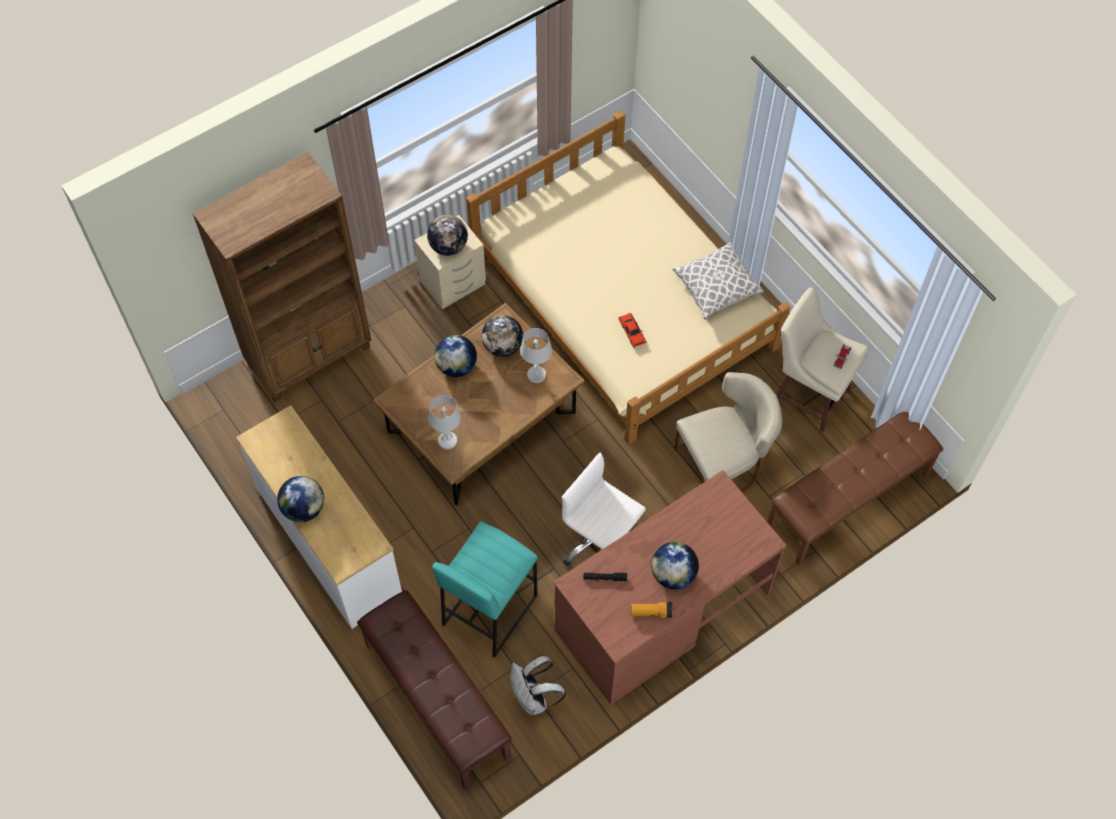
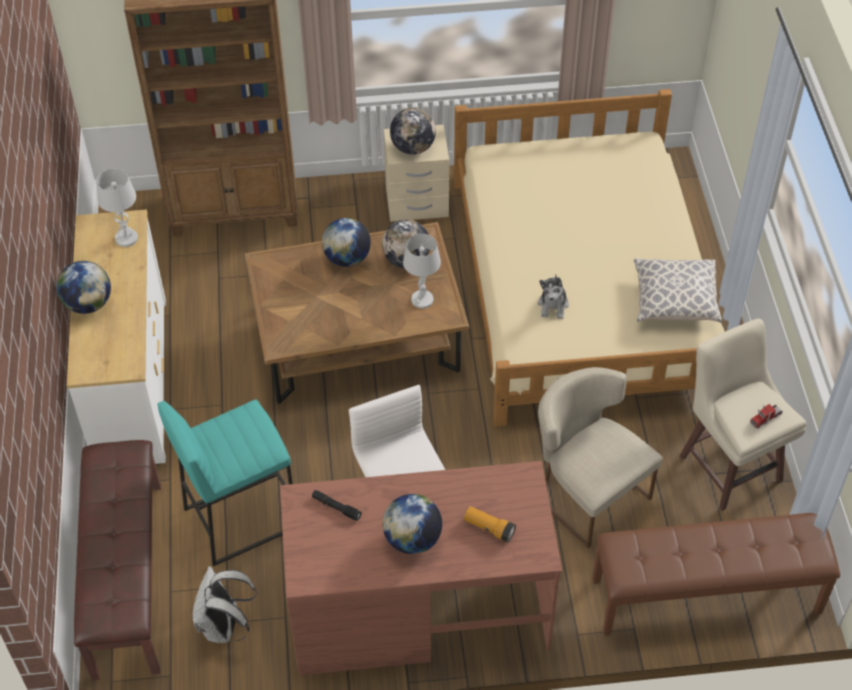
camera: 30 degrees right, 10 degrees down
(447, 440) = (289, 321): white table lamp -> white table lamp (126, 238)
(632, 332) = (553, 305): red toy car -> plush toy
(651, 612) = (361, 566): flashlight -> flashlight (489, 528)
(724, 464) = (587, 492): beige chair -> beige chair turned 135 degrees counterclockwise

